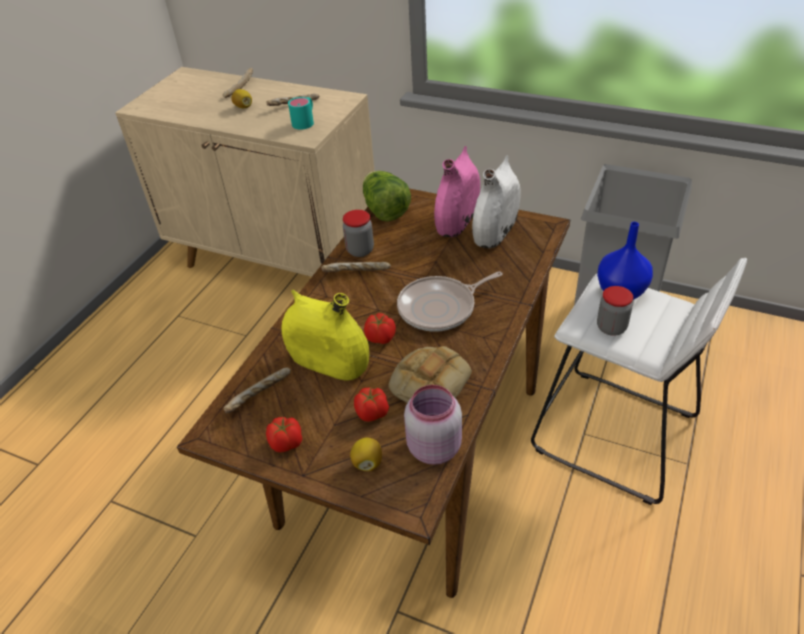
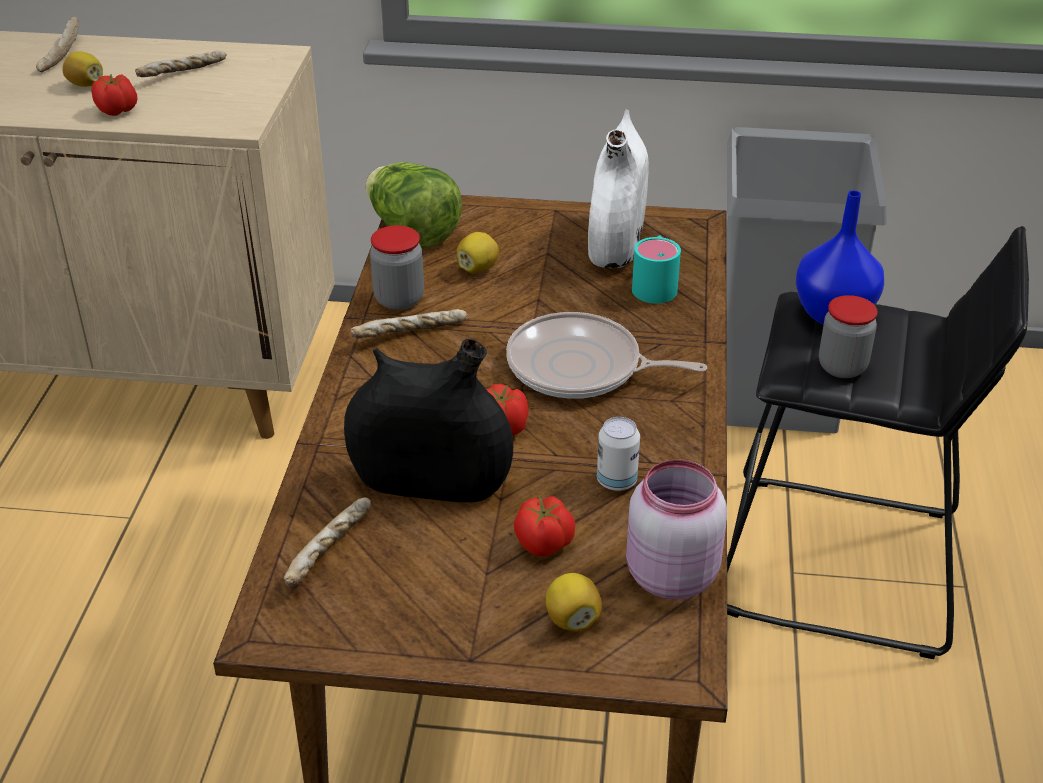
camera: 20 degrees left, 5 degrees down
(287, 443) = (418, 617): tomato -> tomato (118, 111)
(305, 121) = (219, 98): turquoise mug -> turquoise mug (655, 284)
(329, 363) = (430, 481): yellow vase -> black vase
(410, 237) = (478, 268): none -> lemon
(429, 382) = (616, 481): bread -> can
(440, 308) = (581, 368): frying pan -> frying pan turned 60 degrees clockwise
(457, 221) = (546, 233): pink vase -> none
(613, 434) = (838, 564): white stool -> black stool

